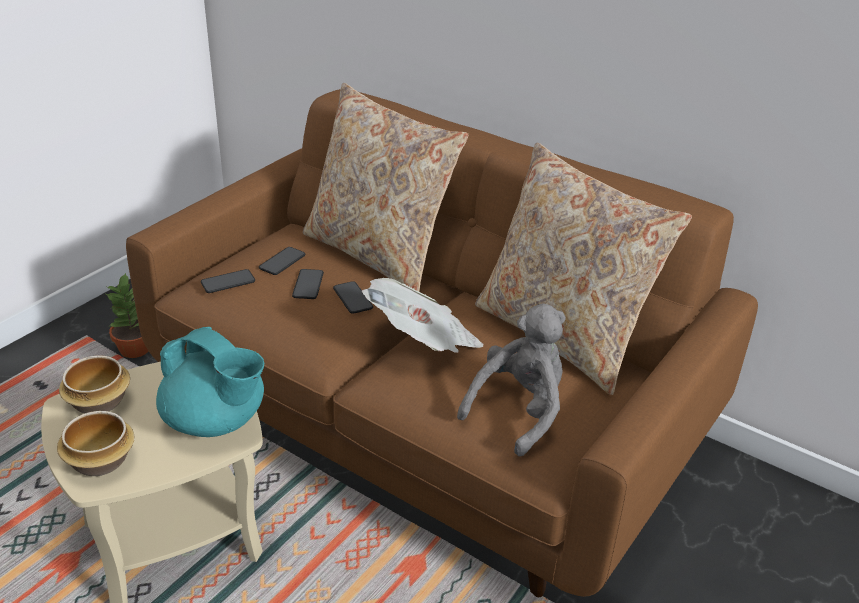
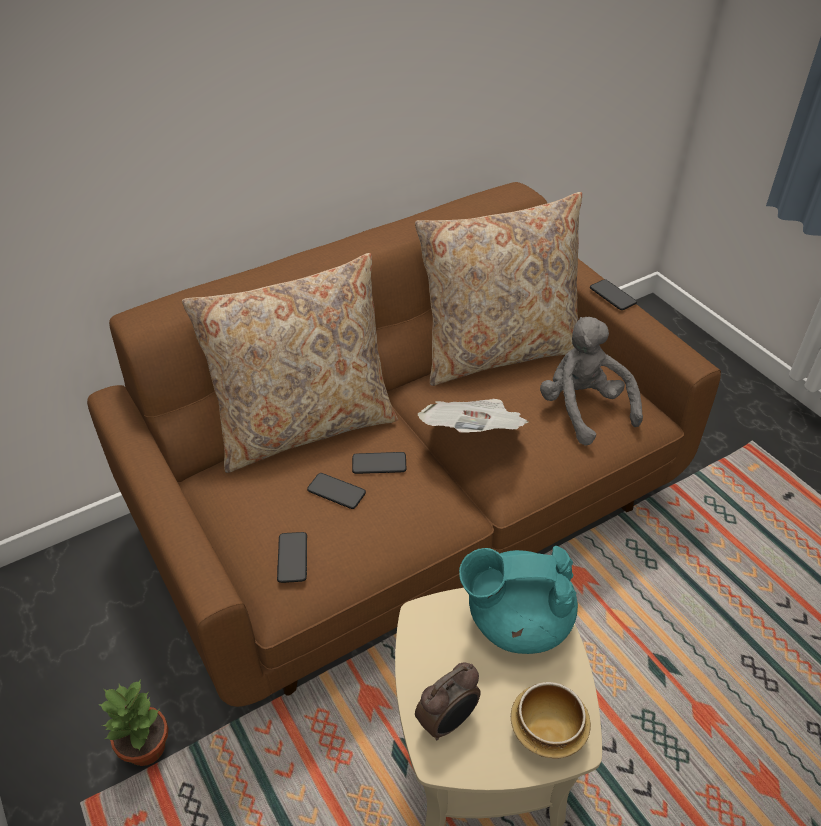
camera: 65 degrees left, 10 degrees up
(100, 403) = (448, 721): bowl -> alarm clock
(216, 421) = (516, 621): turquoise teapot -> turquoise teapot turned 150 degrees counterclockwise
(282, 262) = (279, 502): phone -> phone (612, 295)

